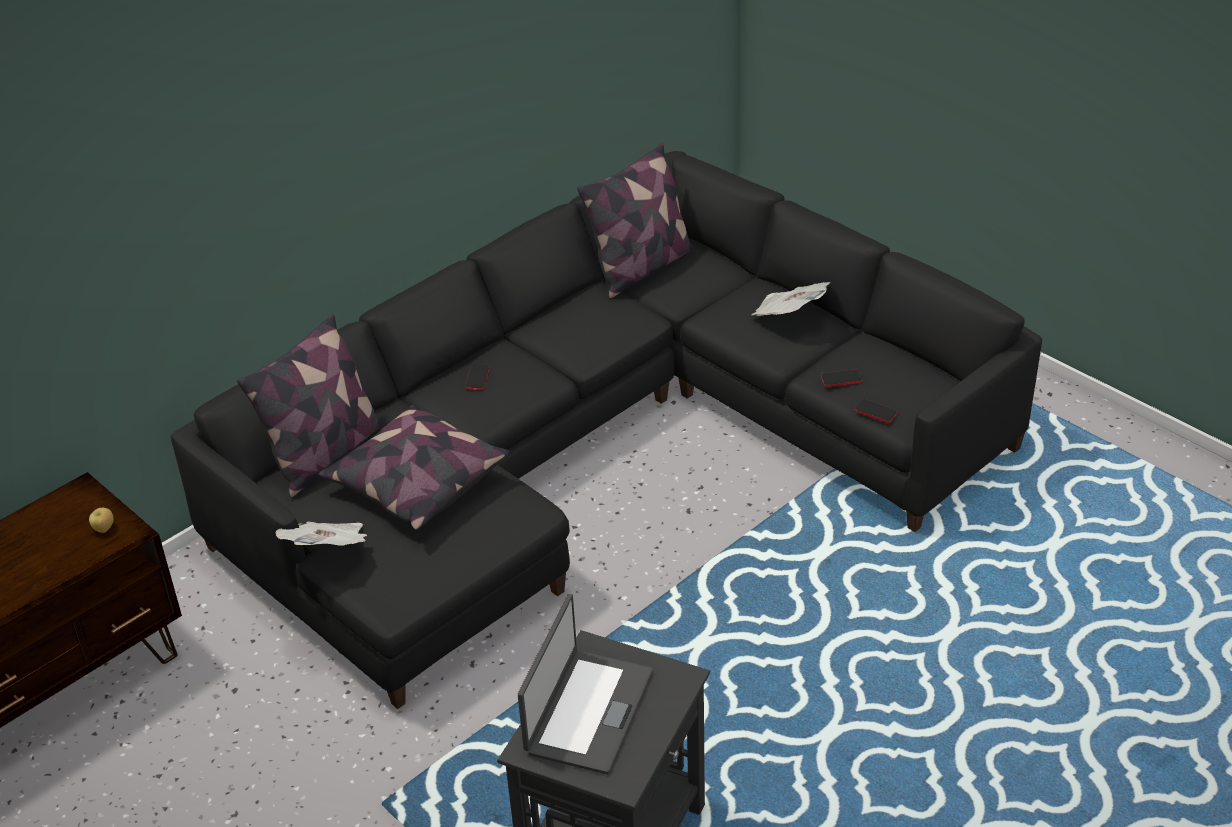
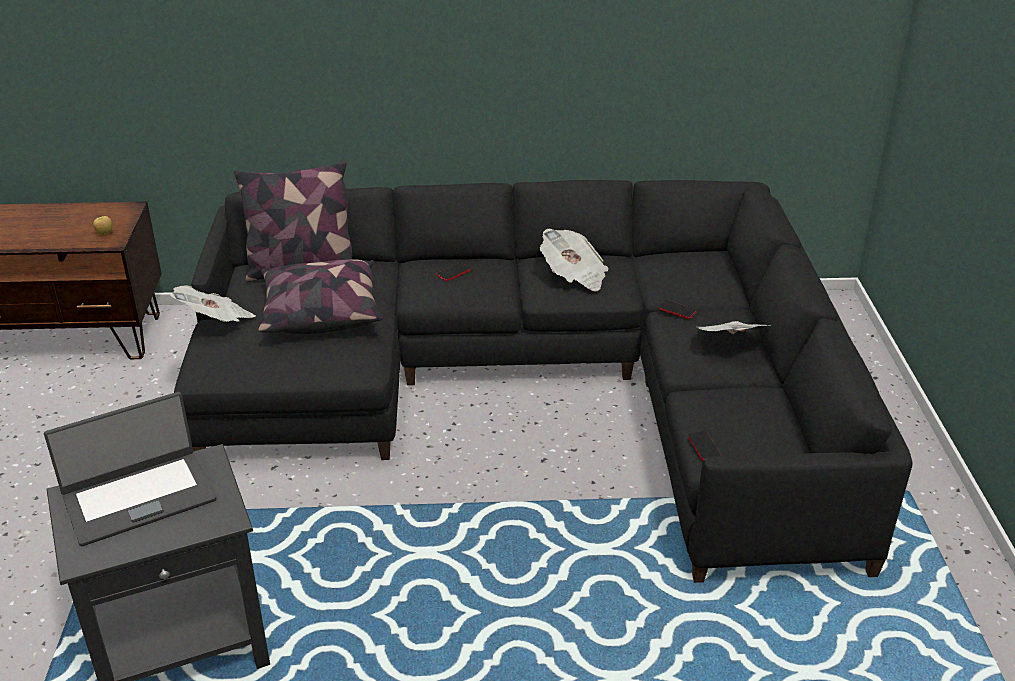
camera: 40 degrees right, 5 degrees down
(588, 323) = (574, 276): none -> newspaper
(641, 267) = (665, 260): pillow -> none
(841, 379) = (708, 408): phone -> phone (677, 310)

